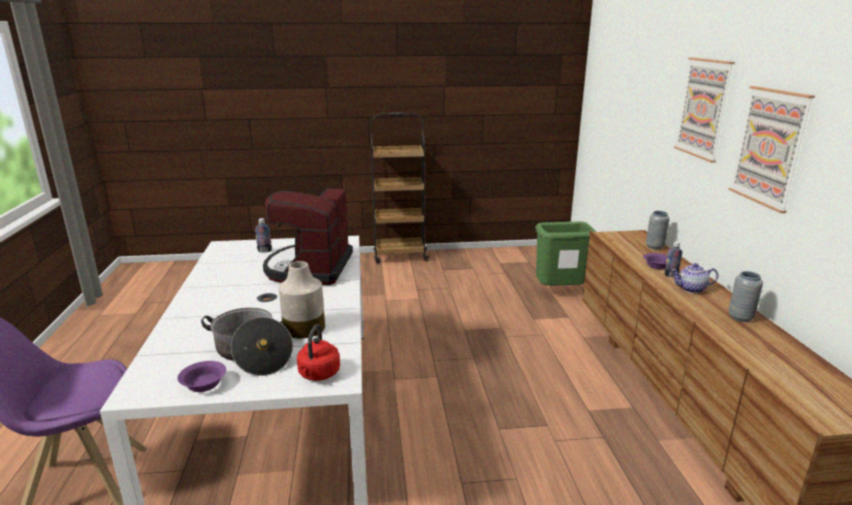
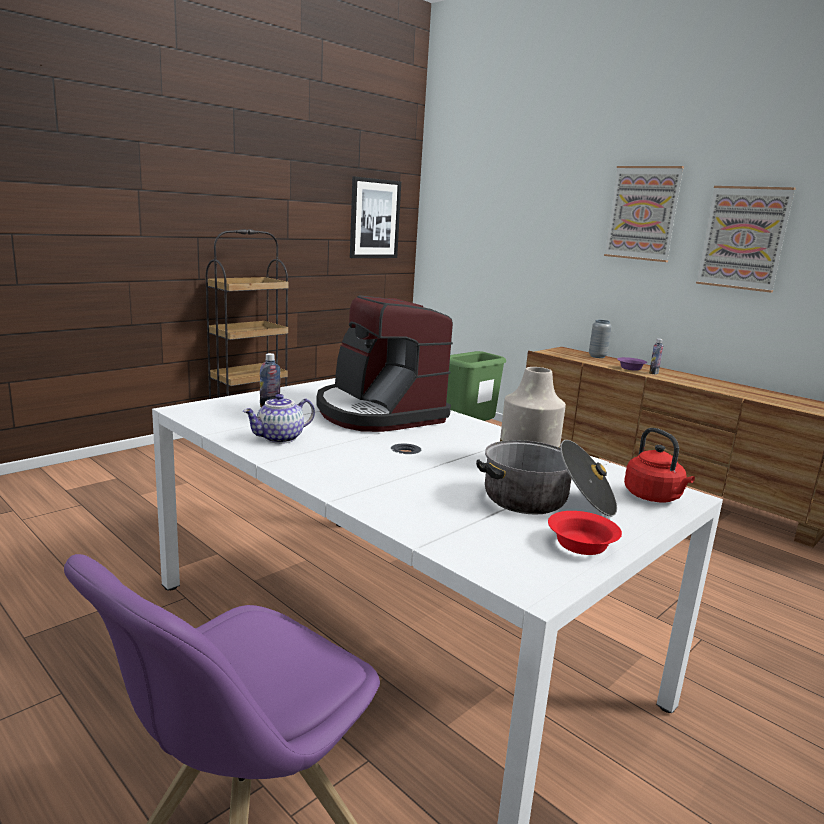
camera: 40 degrees left, 5 degrees down
(203, 384) = (581, 546): purple bowl -> red bowl
(530, 96) = (374, 219): none -> picture
(691, 289) = (687, 379): teapot -> teapot (280, 439)
(740, 317) = (752, 391): grey vase -> none

